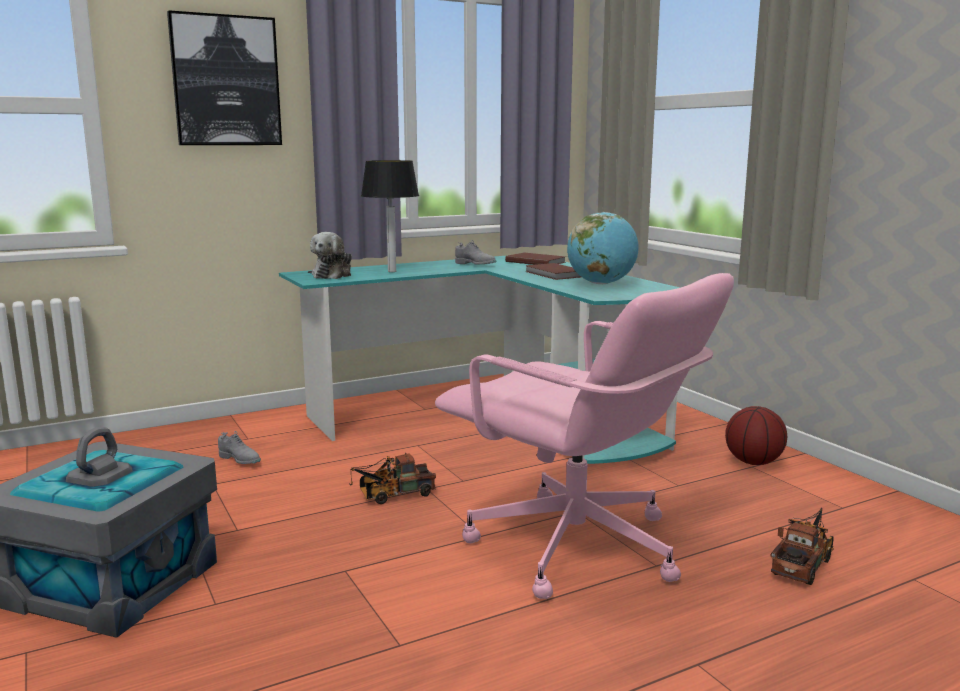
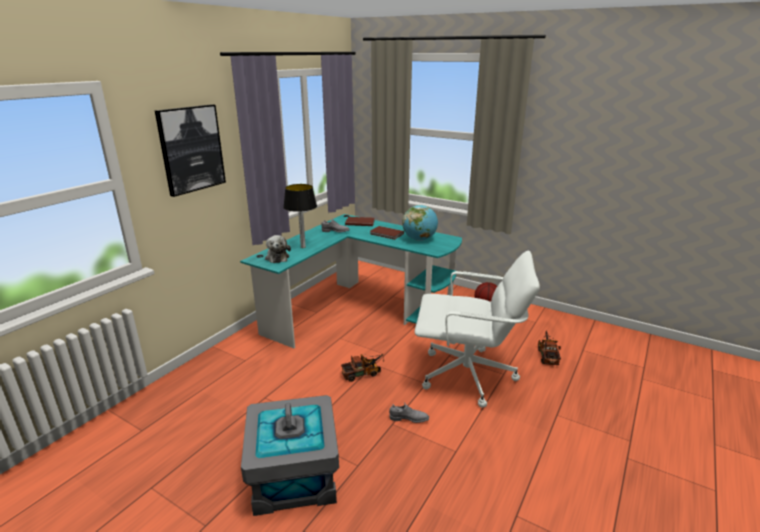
camera: 30 degrees left, 10 degrees up
(240, 460) = (260, 377): grey shoe -> grey shoe (409, 419)
(392, 495) = (363, 373): toy truck -> toy truck turned 150 degrees counterclockwise
(576, 548) = (468, 376): pink office chair -> white office chair

